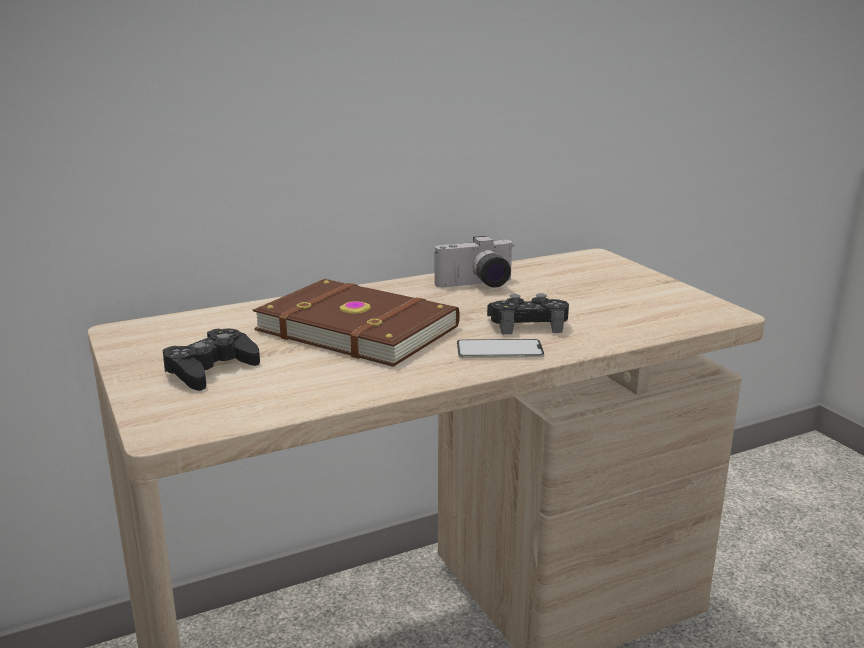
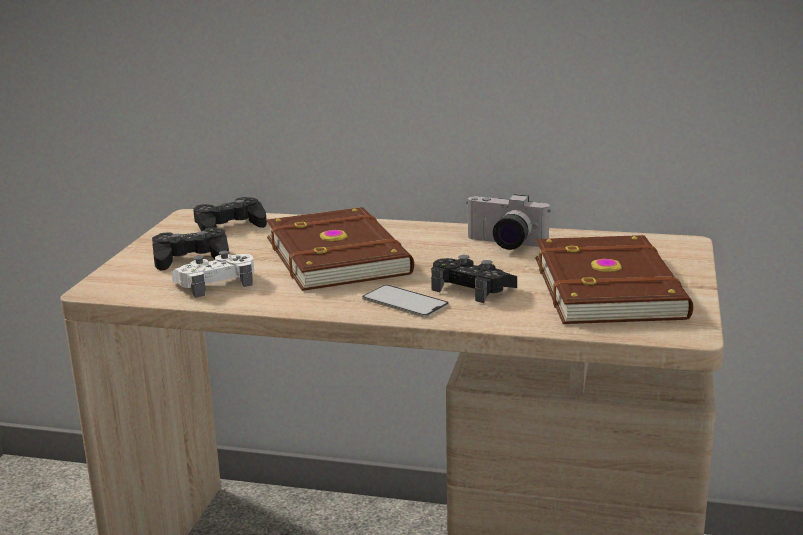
camera: 40 degrees right, 0 degrees up
(187, 329) = (229, 226): none -> black game controller
(291, 385) = (215, 283): none -> white game controller
(616, 296) = (611, 286): none -> brown book

